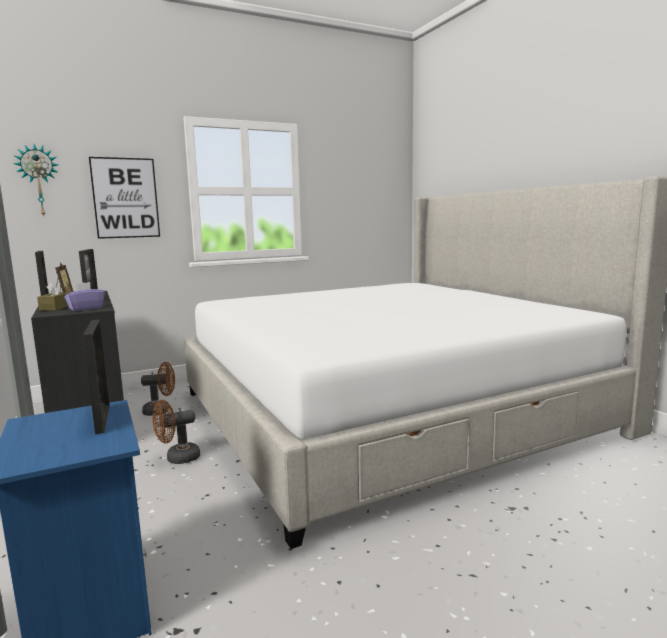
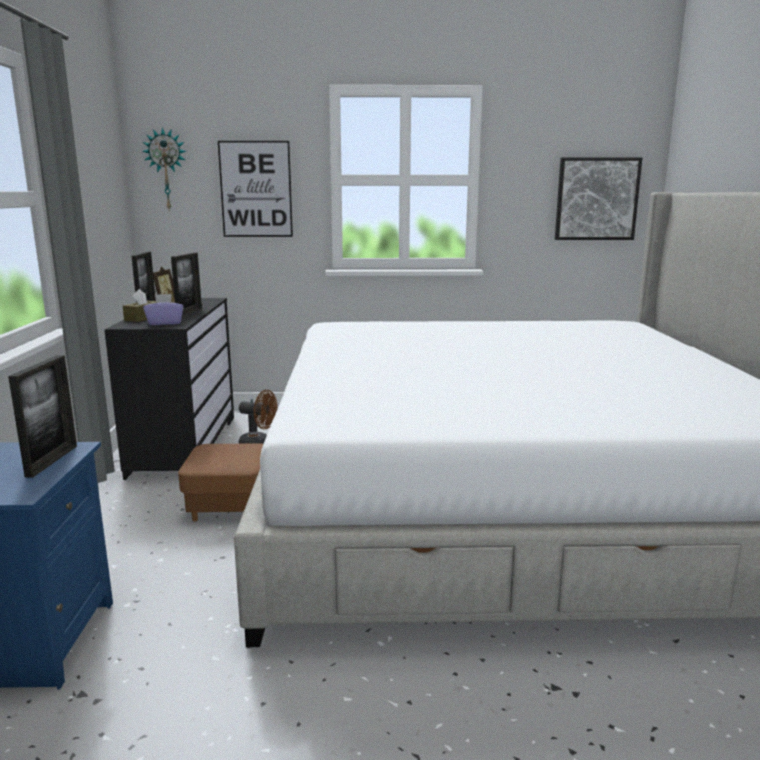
camera: 25 degrees right, 5 degrees up
(177, 458) = (229, 506): brown fan -> brown ottoman
(374, 204) = (596, 199): none -> picture

